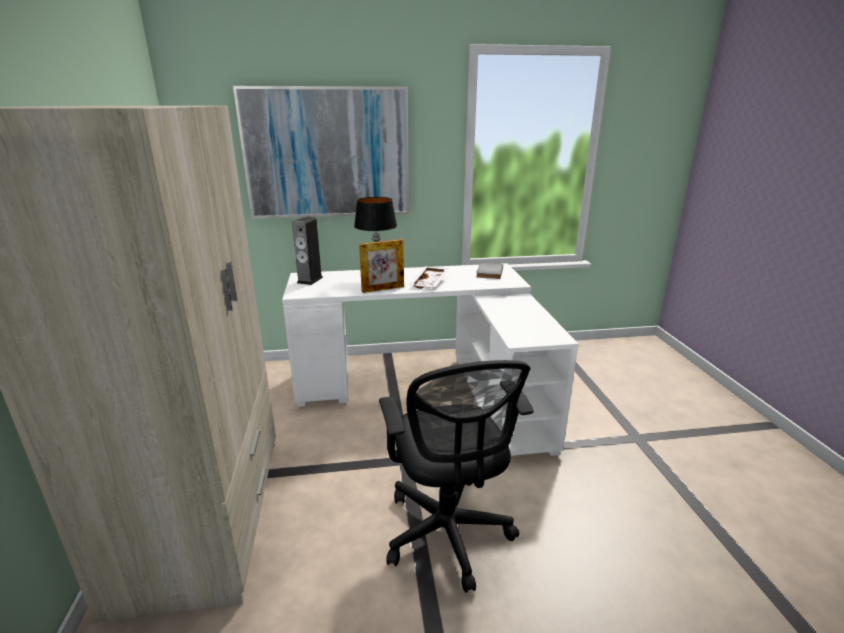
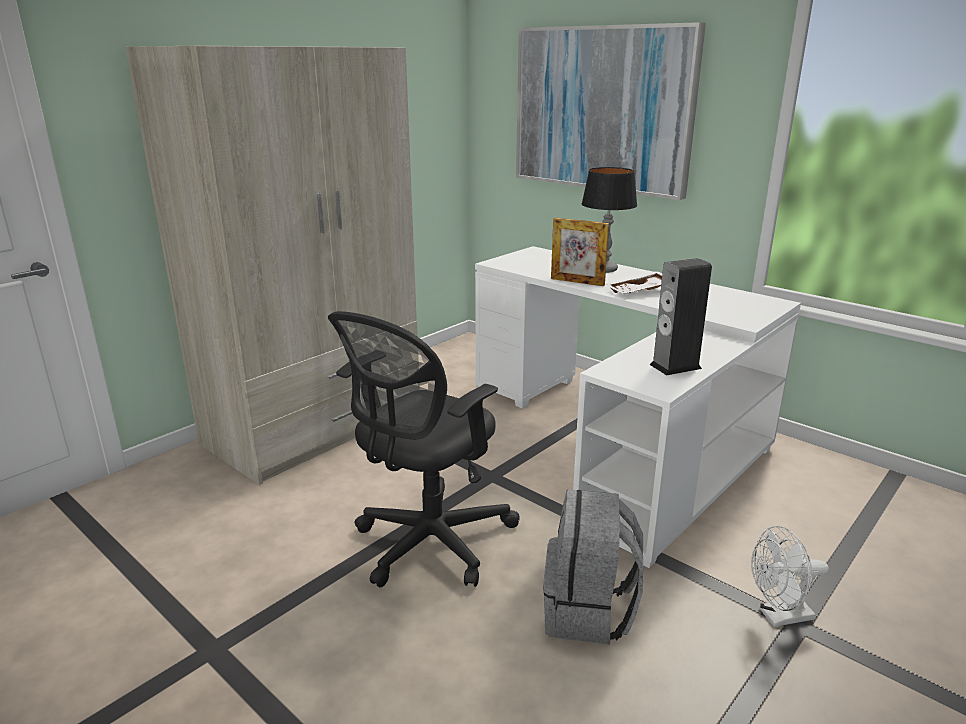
camera: 50 degrees right, 0 degrees up
(310, 280) = (533, 256): speaker -> speaker (675, 366)
(488, 272) = (742, 303): grey book -> none
(578, 501) = (588, 612): none -> grey backpack
(628, 439) = (779, 616): none -> white fan

